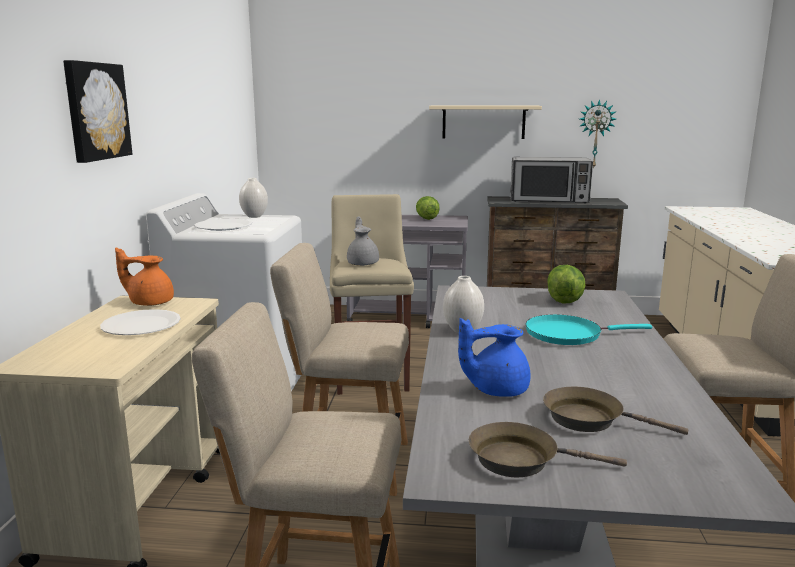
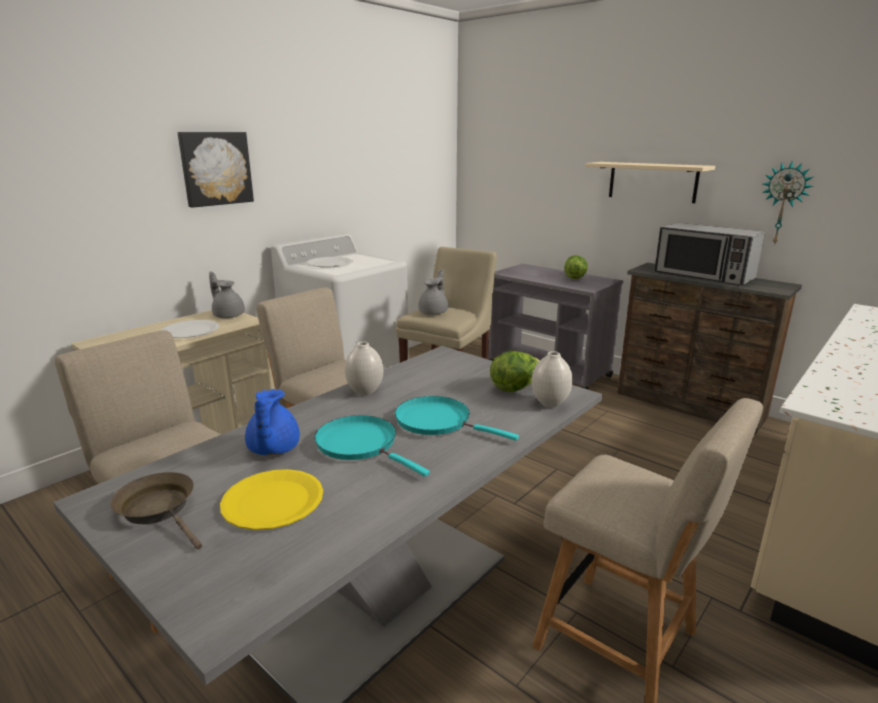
camera: 35 degrees right, 5 degrees up
(150, 302) = (228, 315): orange teapot -> grey teapot
(254, 216) = (371, 257): white vase -> white vase (549, 403)
(495, 389) = (272, 449): blue teapot -> blue teapot turned 120 degrees counterclockwise
(554, 364) = (361, 444): none -> turquoise frying pan
(589, 419) = (273, 501): brown frying pan -> yellow plate

